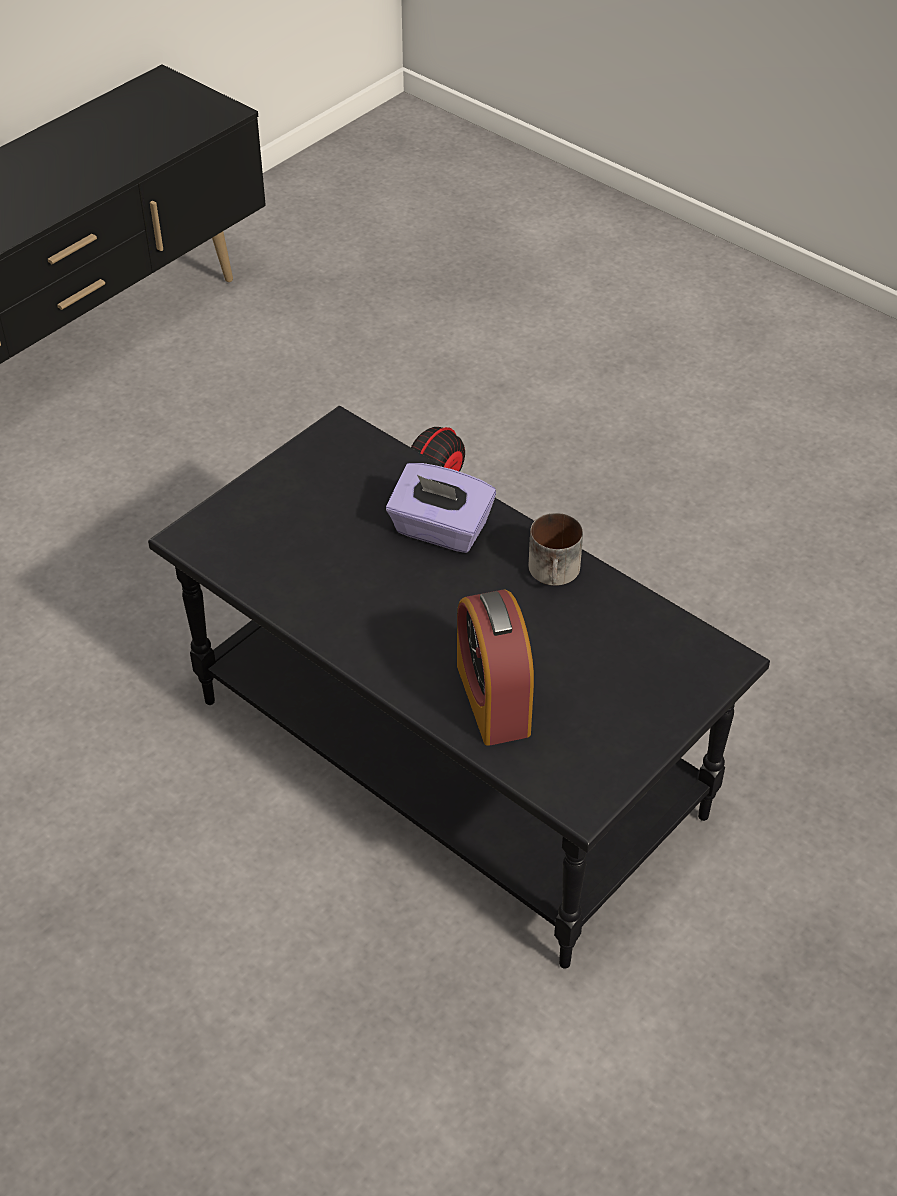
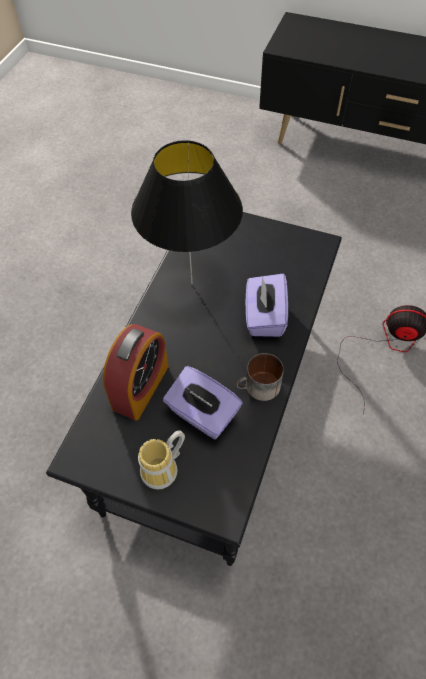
camera: 70 degrees right, 10 degrees up
(330, 591) = (191, 283): none -> black table lamp
(493, 699) = (140, 387): alarm clock -> alarm clock turned 150 degrees clockwise
(570, 642) = (202, 414): none -> purple tissue box
(639, 705) = (165, 470): none -> mug

